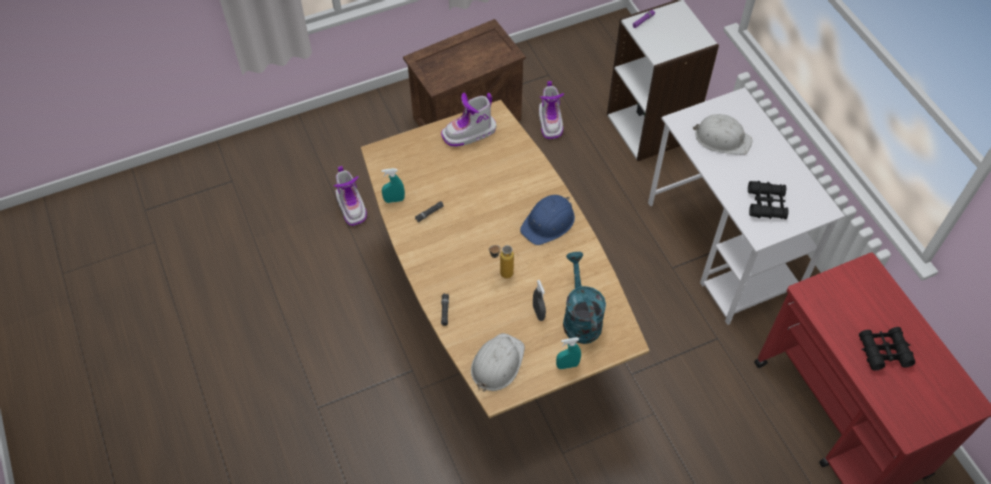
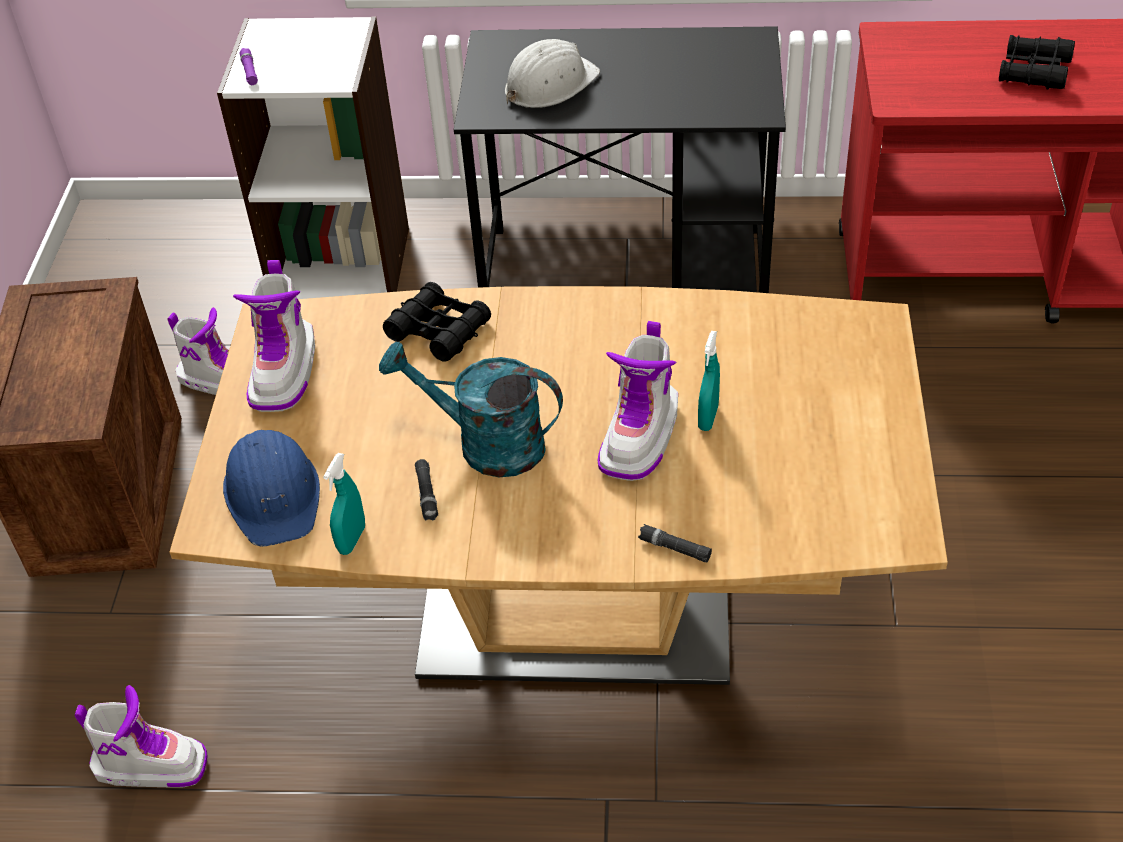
camera: 60 degrees left, 10 degrees down
(497, 363) = (837, 510): white hard hat -> none
(501, 274) = (640, 436): bottle -> boot
(538, 313) = (757, 414): grey spray bottle -> none
(549, 222) = (569, 334): blue hard hat -> blue hard hat (274, 494)
(567, 365) = (888, 414): turquoise spray bottle -> turquoise spray bottle (708, 418)
(580, 317) = (797, 363): turquoise watering can -> turquoise watering can (486, 444)
(723, 248) = (628, 276): white desk -> black desk
(766, 204) = (706, 86): black binoculars -> black binoculars (439, 330)

